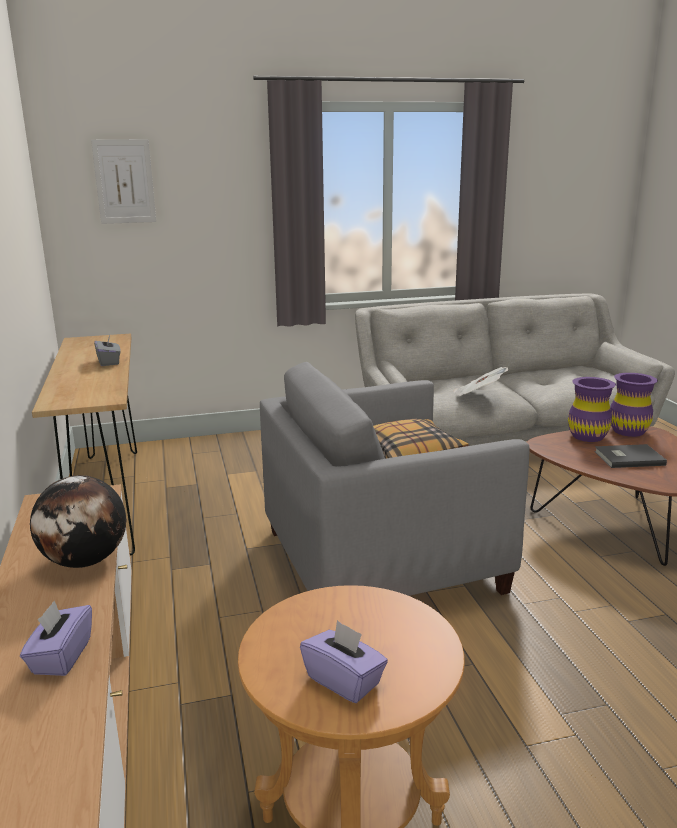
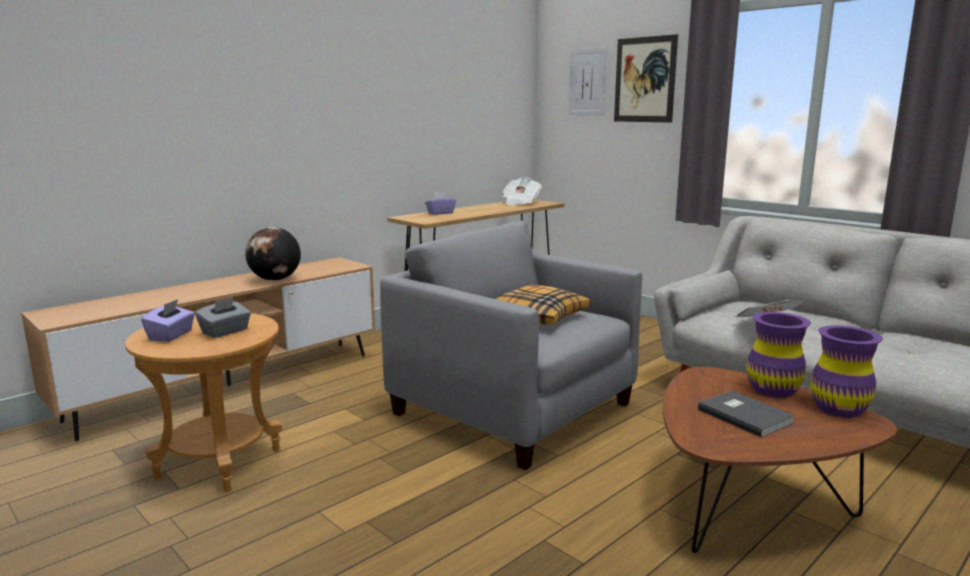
camera: 60 degrees right, 5 degrees down
(61, 657) = (185, 295): purple tissue box -> purple tissue box (440, 213)
(88, 345) = (520, 202): none -> newspaper
(109, 362) = (494, 210): grey tissue box -> grey tissue box (225, 332)
(208, 179) = (644, 80): none -> picture

